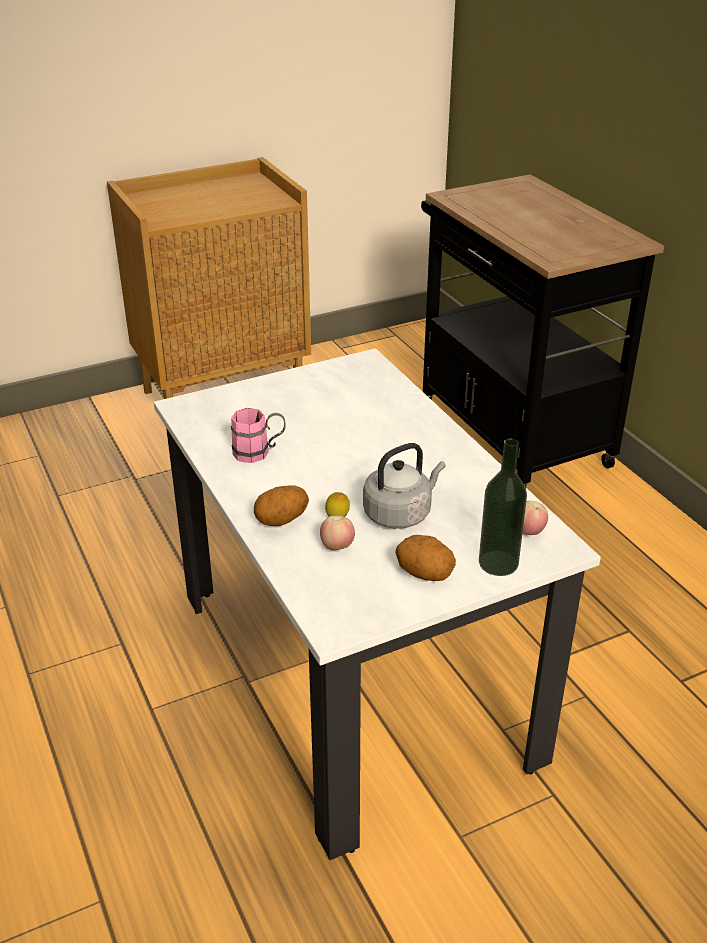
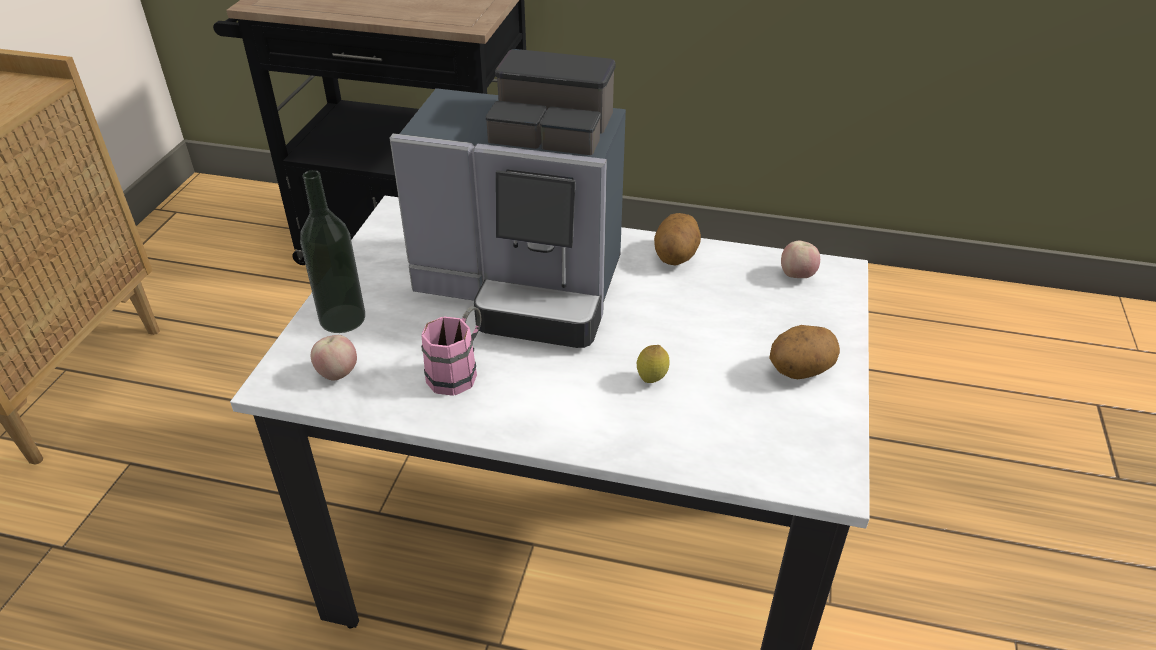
camera: 50 degrees left, 5 degrees up
(282, 521) = (608, 422): potato -> potato (676, 257)
(337, 547) = (697, 405): apple -> apple (338, 373)
(359, 436) = (525, 288): none -> coffee machine
(400, 513) = (687, 333): grey kettle -> none
(498, 563) = (825, 318): bottle -> bottle (342, 318)

